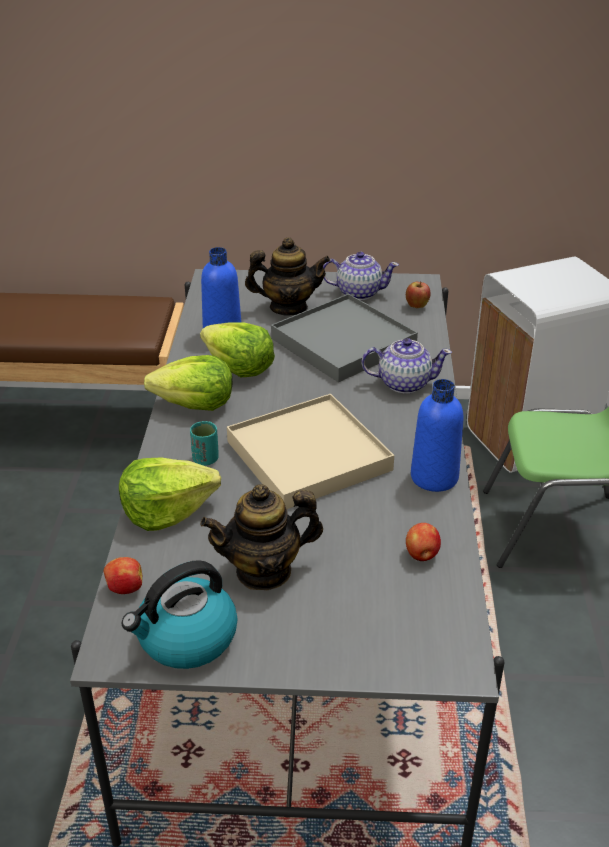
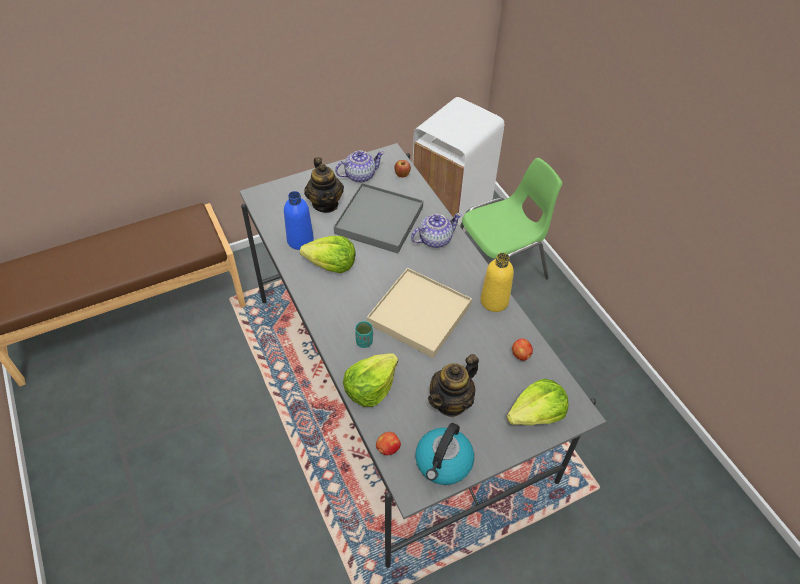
camera: 30 degrees left, 15 degrees up
(195, 404) = (327, 304): lettuce -> lettuce (536, 414)
(288, 307) = (325, 204): teapot -> teapot turned 105 degrees clockwise
(434, 477) = (494, 301): blue bottle -> yellow bottle

